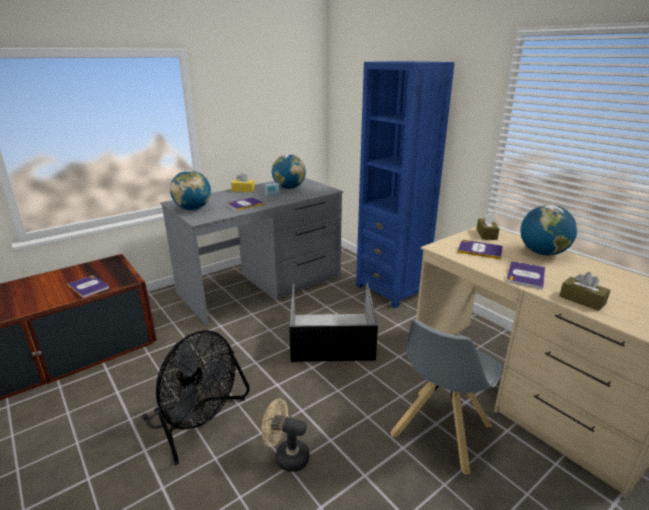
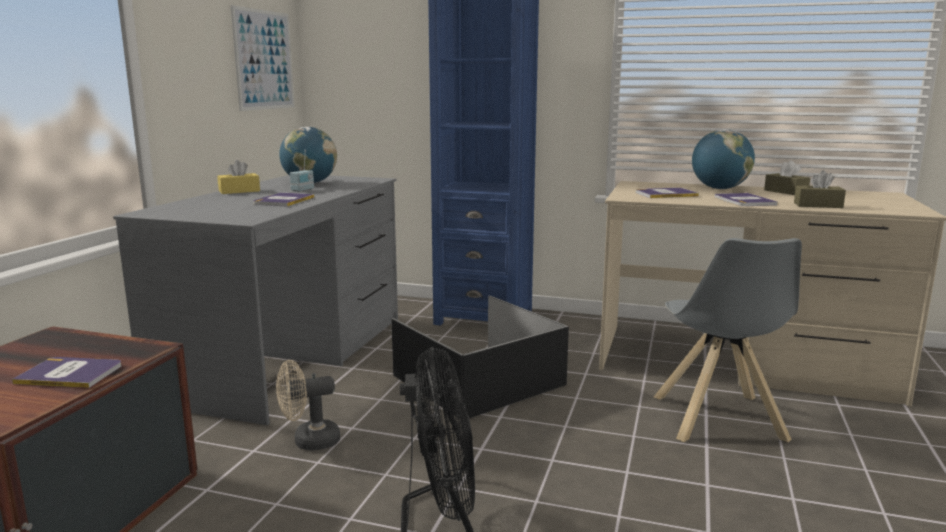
camera: 35 degrees left, 10 degrees down
(193, 209) = (203, 213): globe -> none
(286, 456) = (602, 508): beige fan -> beige fan (309, 441)
(293, 104) = (264, 60): none -> picture
(486, 234) = (643, 185): brown tissue box -> brown tissue box (785, 192)

